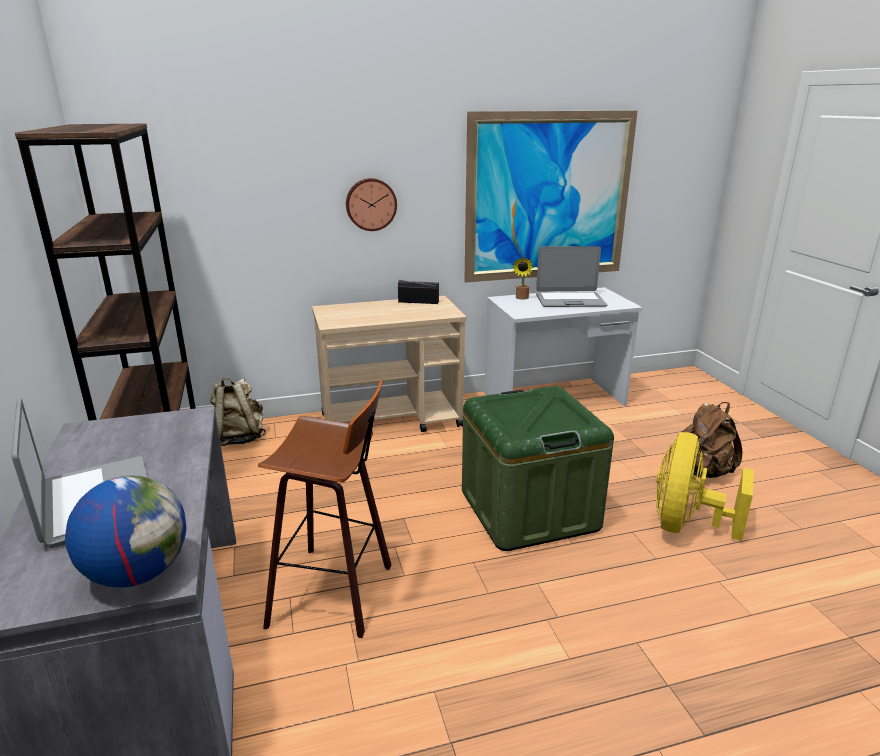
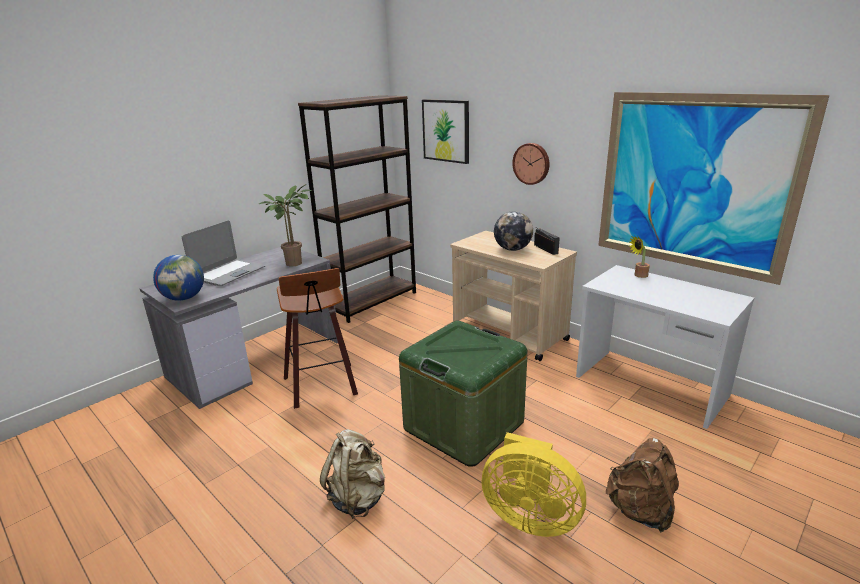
camera: 60 degrees right, 0 degrees up
(170, 432) = (295, 262): none -> potted plant
(216, 176) = (446, 131): none -> picture
(239, 438) = (427, 301): beige backpack -> beige backpack (358, 498)
(394, 312) = (512, 249): none -> globe
(570, 301) = (673, 293): laptop -> none
(686, 525) = (529, 516): yellow fan -> yellow fan turned 150 degrees counterclockwise

